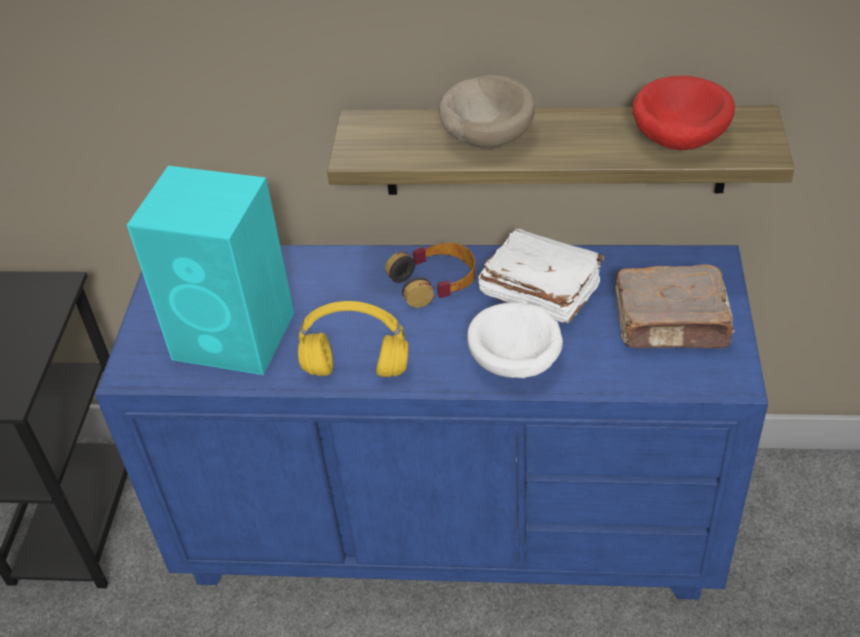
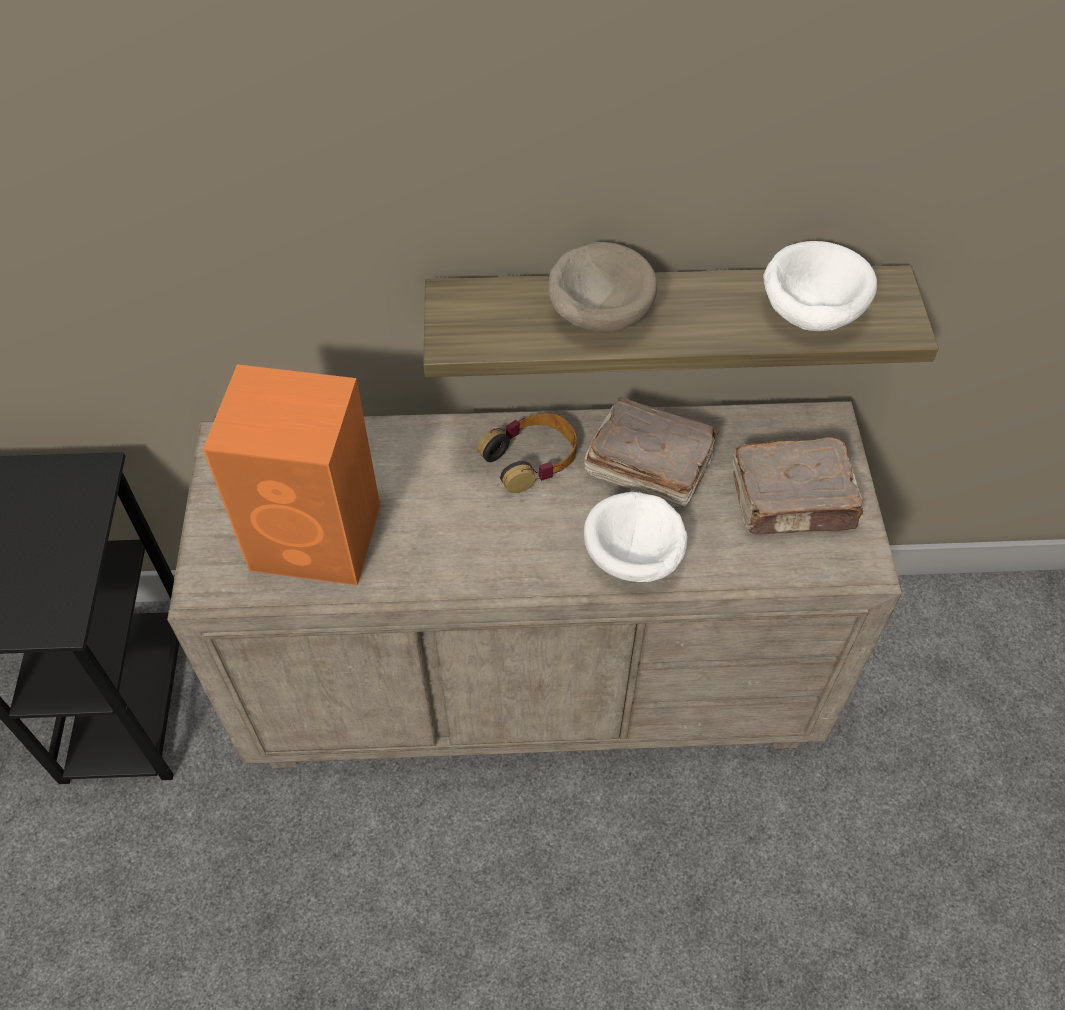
camera: 10 degrees left, 10 degrees up
(236, 336) = (319, 537): turquoise speaker -> orange speaker
(354, 370) = (458, 574): yellow headphones -> none
(448, 521) = (532, 679): blue dresser -> beige dresser
(539, 290) = (647, 465): white book -> brown book
(677, 138) = (809, 312): red bowl -> white bowl

